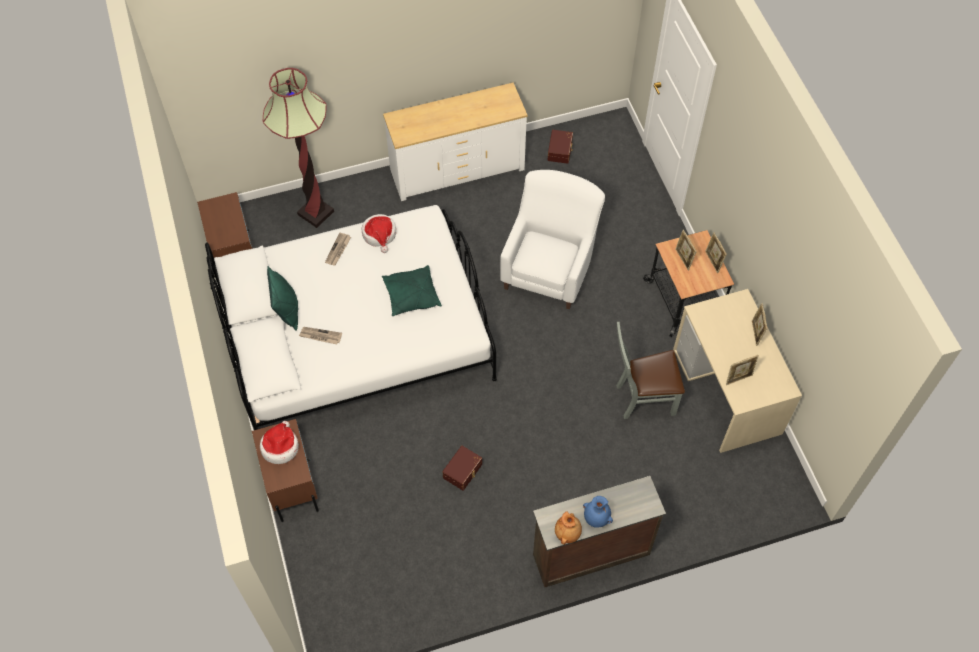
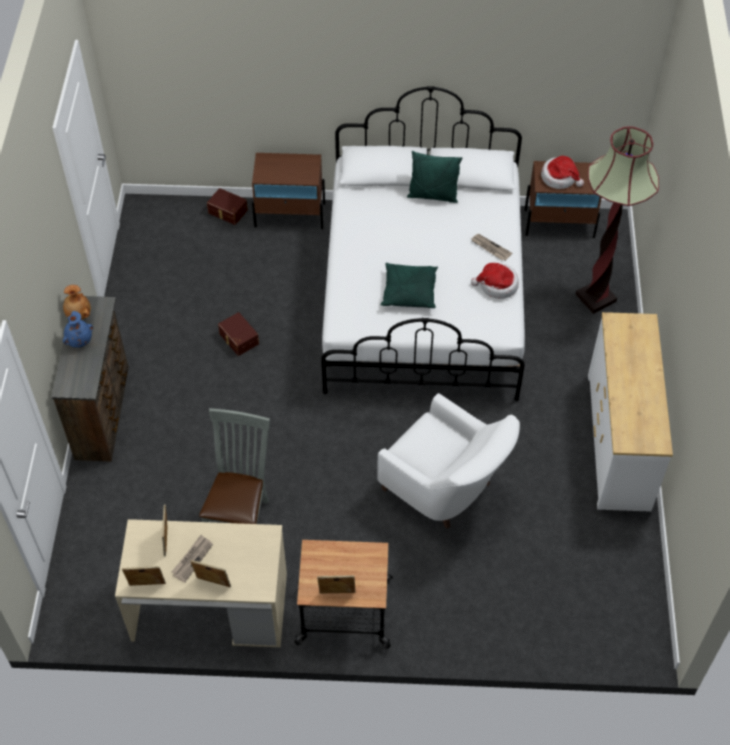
camera: 110 degrees right, 5 degrees down
(280, 446) = (295, 169): hat -> hat (559, 178)
(320, 336) = (393, 213): newspaper -> newspaper (192, 559)
(560, 150) = (617, 560): brown storage box -> brown storage box (227, 212)
(683, 259) = (354, 563): picture frame -> picture frame (147, 585)

